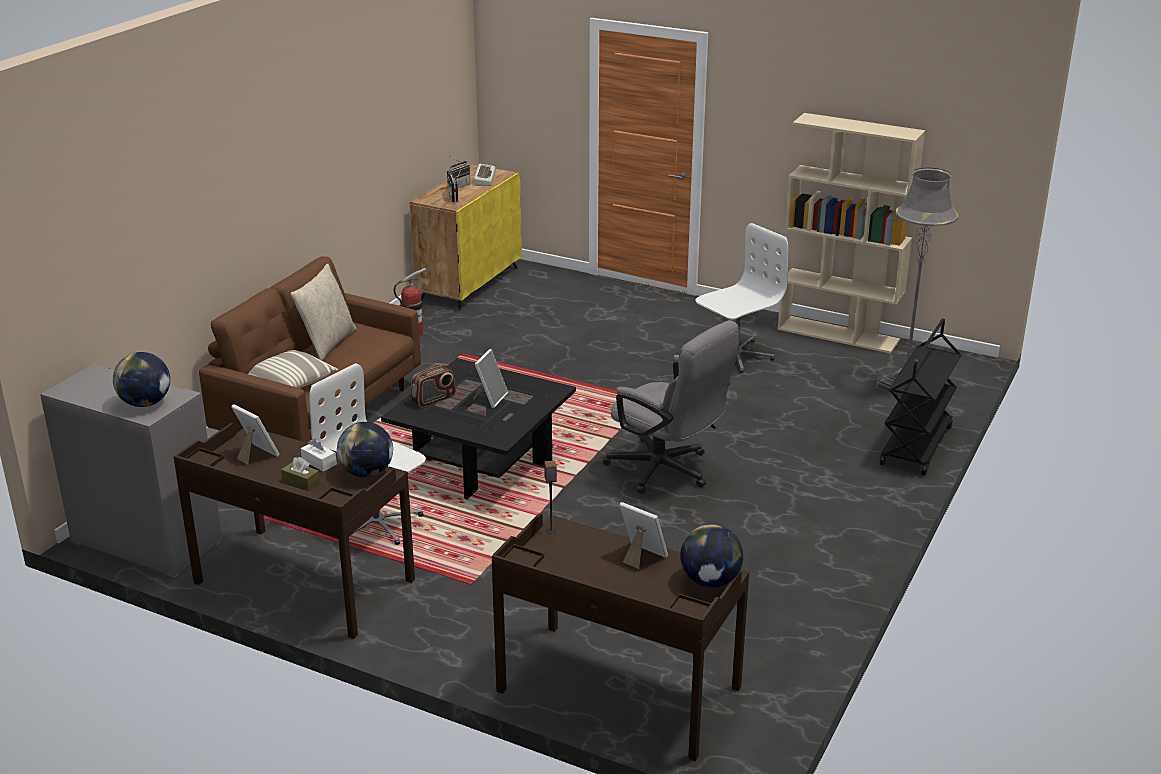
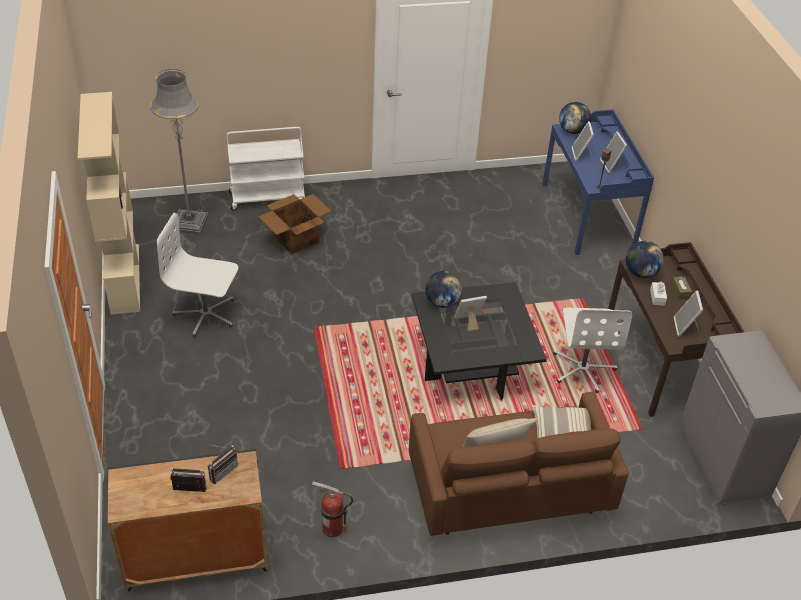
camera: 130 degrees left, 15 degrees up
(145, 403) = (750, 350): globe -> globe (442, 302)
(434, 399) = (499, 347): radio -> none
(469, 284) = (195, 558): yellow cabinet -> black cabinet
(483, 178) = (148, 484): keyboard -> none
(583, 569) = (612, 165): none -> picture frame
(618, 690) = (588, 215): brown desk -> blue desk
(667, 471) = (396, 279): grey office chair -> none
(811, 437) = (295, 239): none -> cardboard box
(916, 447) = (268, 197): black cart -> white cart

